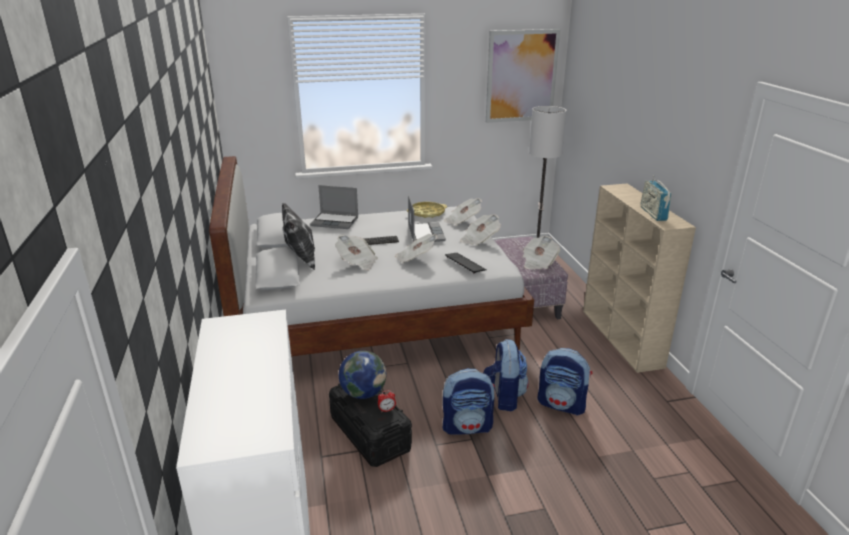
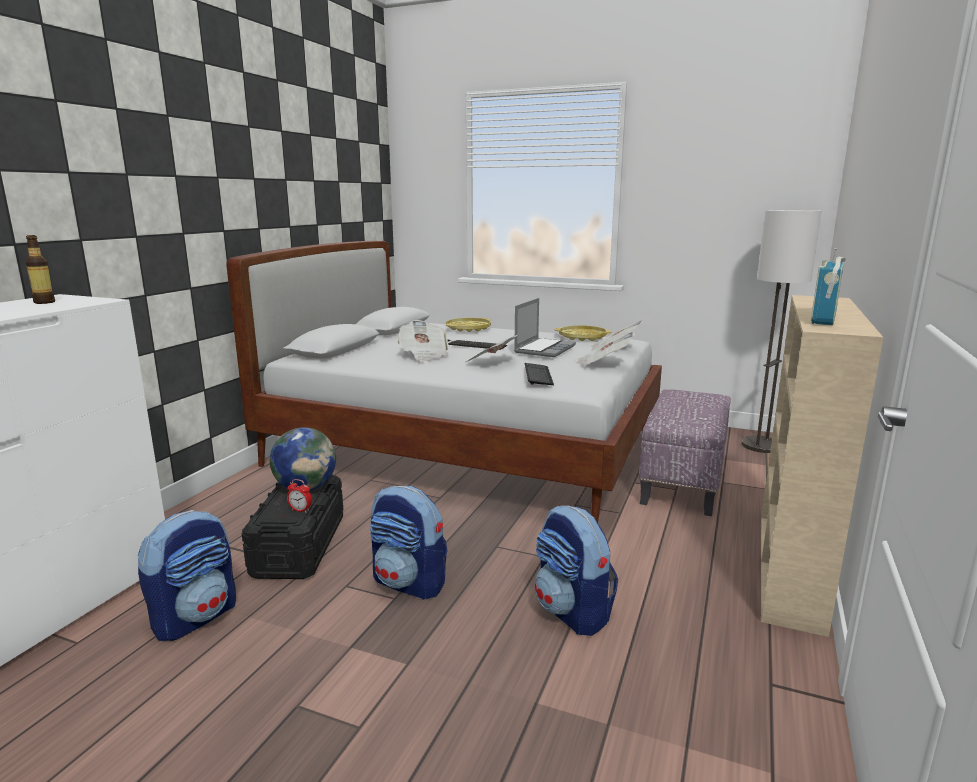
camera: 35 degrees right, 10 degrees down
(238, 334) = (44, 302): none -> bottle
(301, 260) = (376, 345): pillow -> none
(335, 221) = (468, 328): laptop -> yellow tray
(504, 397) = (503, 571): backpack -> backpack (196, 617)
(521, 76) = (766, 168): picture -> none
(538, 262) = (690, 417): newspaper -> none

